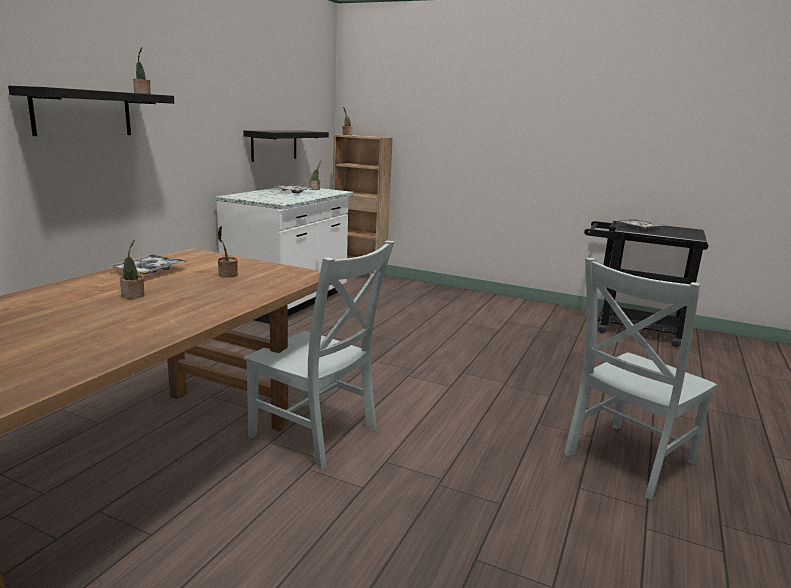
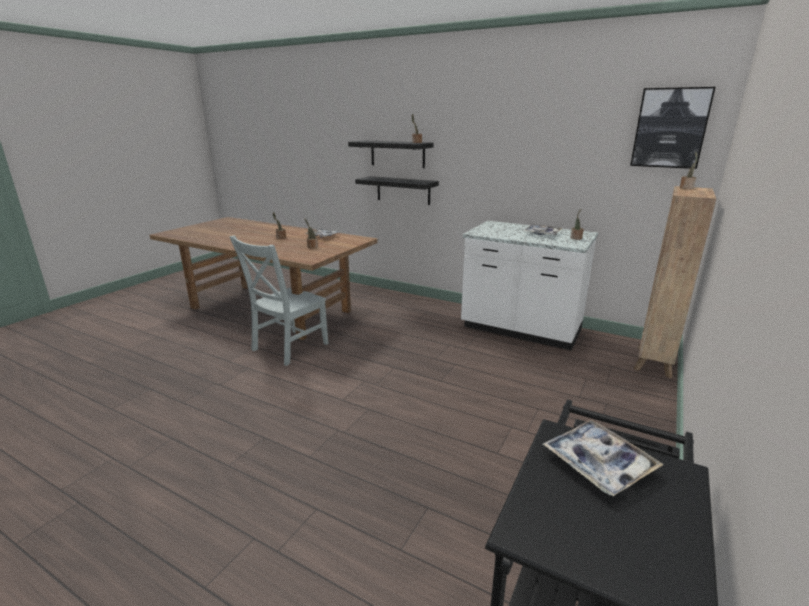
camera: 95 degrees right, 5 degrees up
(274, 145) = (577, 188): black shelf -> black shelf (403, 190)
(314, 88) = (670, 128): none -> picture
(626, 460) = (184, 476): grey chair -> none

